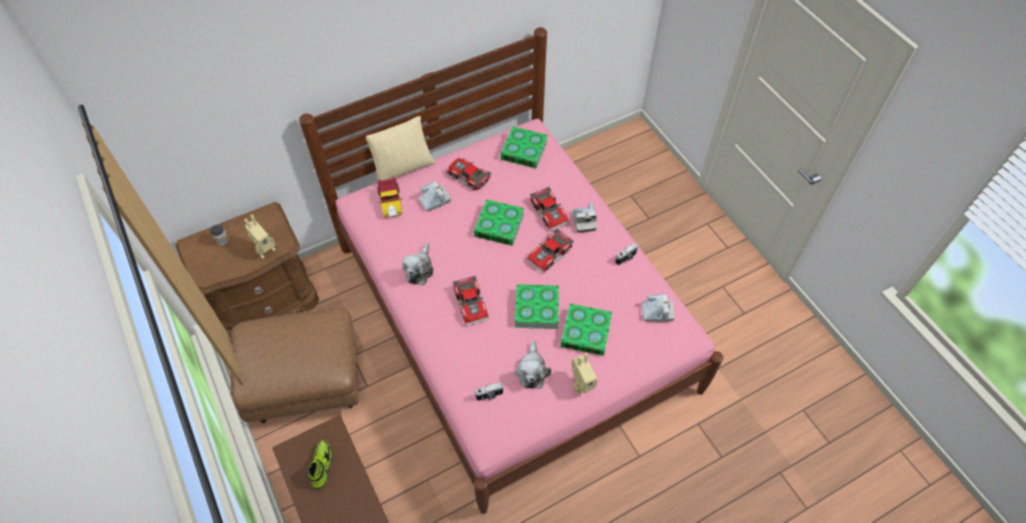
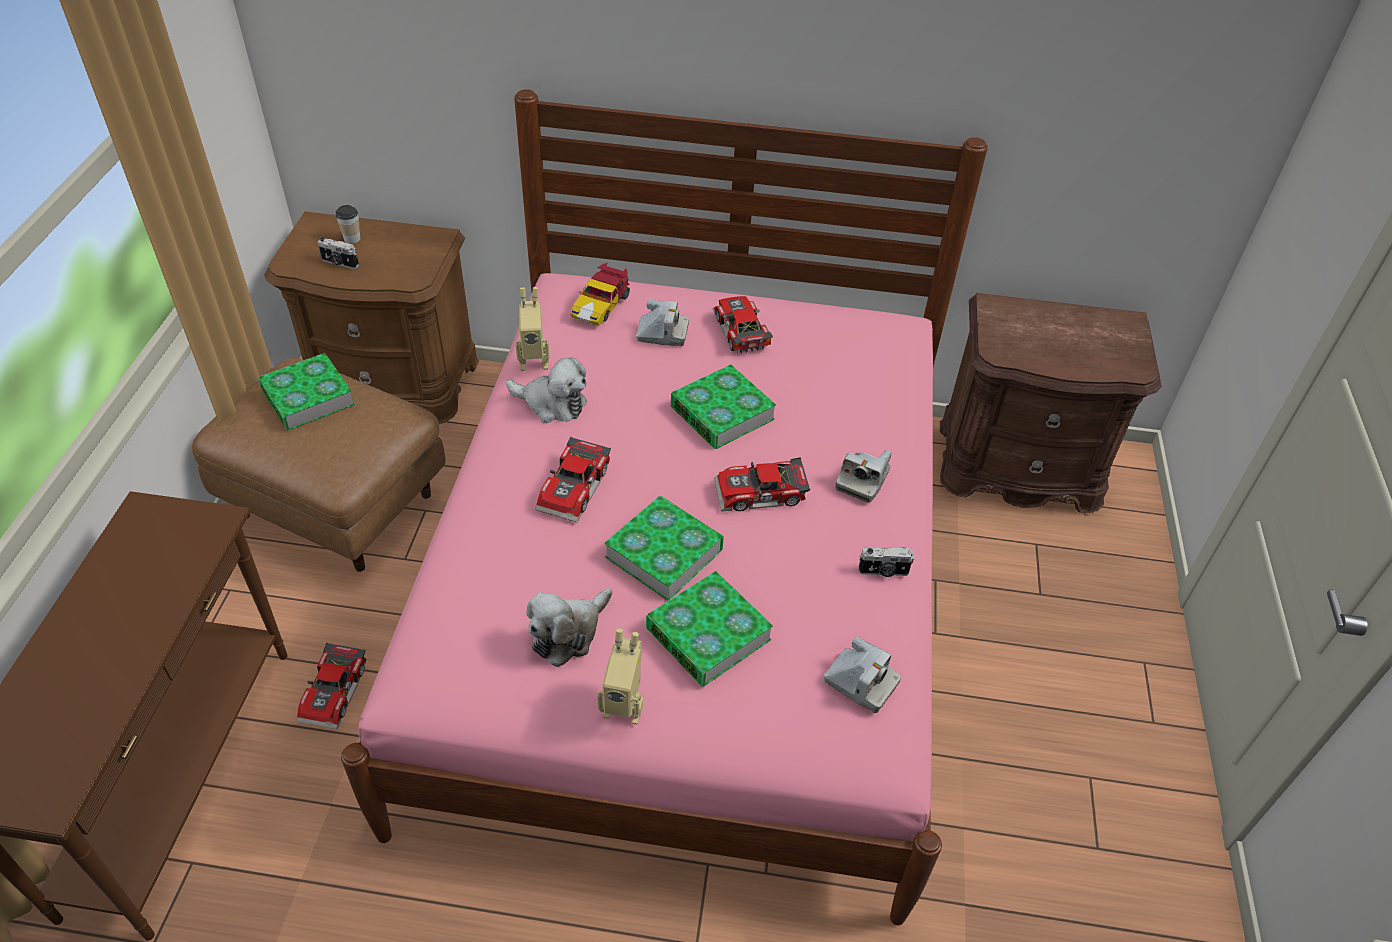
camera: 35 degrees right, 10 degrees down
(265, 249) = (387, 273): toy robot -> toy robot (534, 361)
(321, 466) = (154, 554): shoe -> none
(403, 168) = (663, 277): pillow -> none
(419, 269) = (552, 404): plush toy -> plush toy turned 120 degrees counterclockwise
(489, 395) = (471, 625): camera -> camera (339, 263)
(524, 150) = (859, 341): book -> book (308, 397)
(550, 212) = (819, 439): toy car -> toy car (336, 692)
(598, 162) = (1020, 470): none -> brown nightstand

